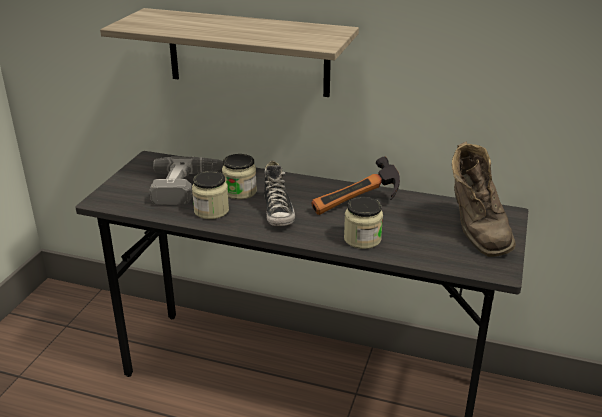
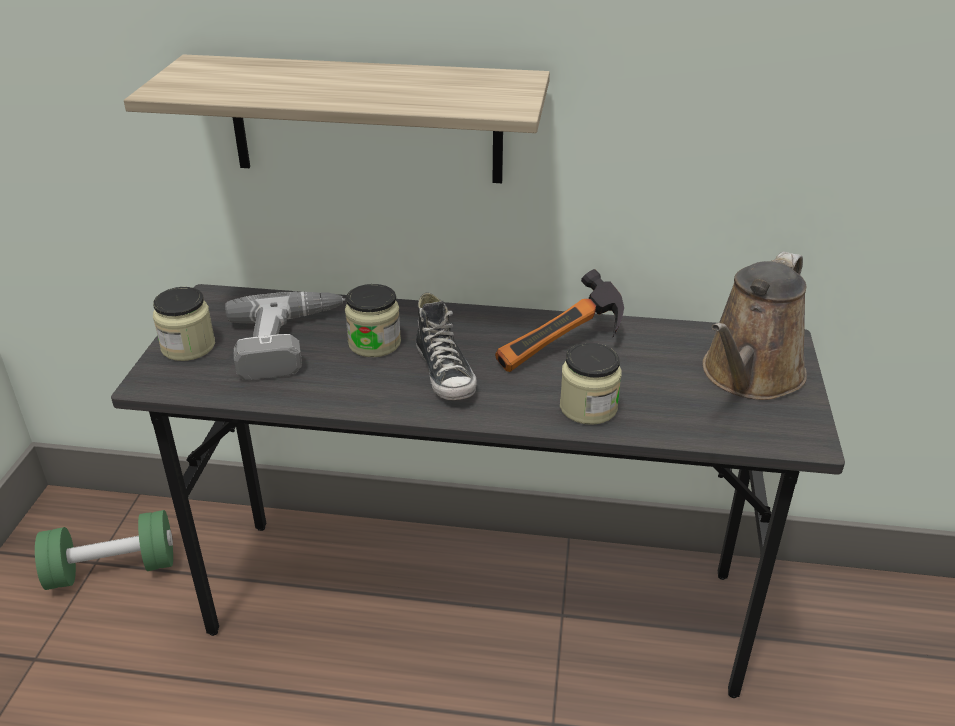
camera: 10 degrees left, 5 degrees up
(76, 331) = (113, 569): none -> green dumbbell
(211, 211) = (339, 382): jar -> jar (188, 347)
(475, 231) = (749, 376): brown boot -> brown watering can

